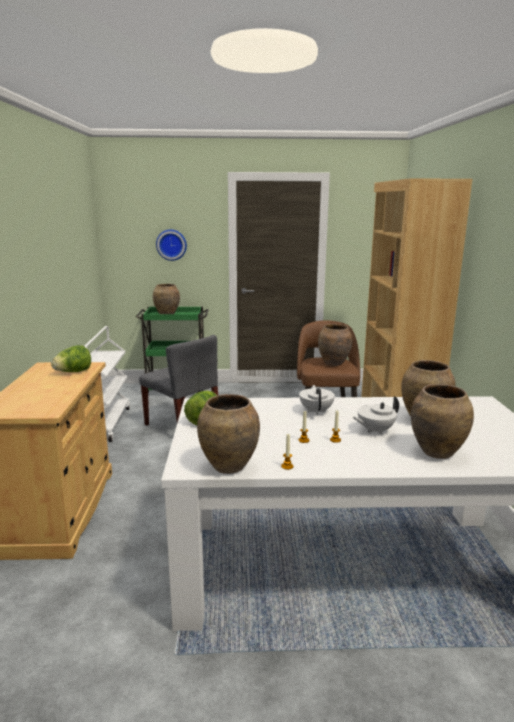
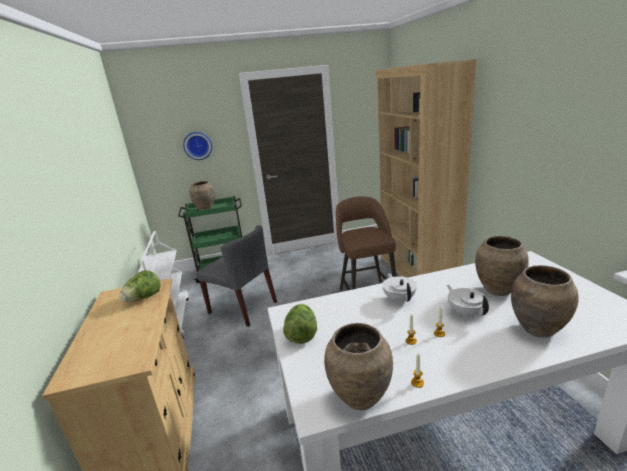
camera: 10 degrees left, 5 degrees up
(333, 363) = (369, 234): brown vase -> none
(374, 430) = (465, 313): white teapot -> white teapot turned 105 degrees clockwise

